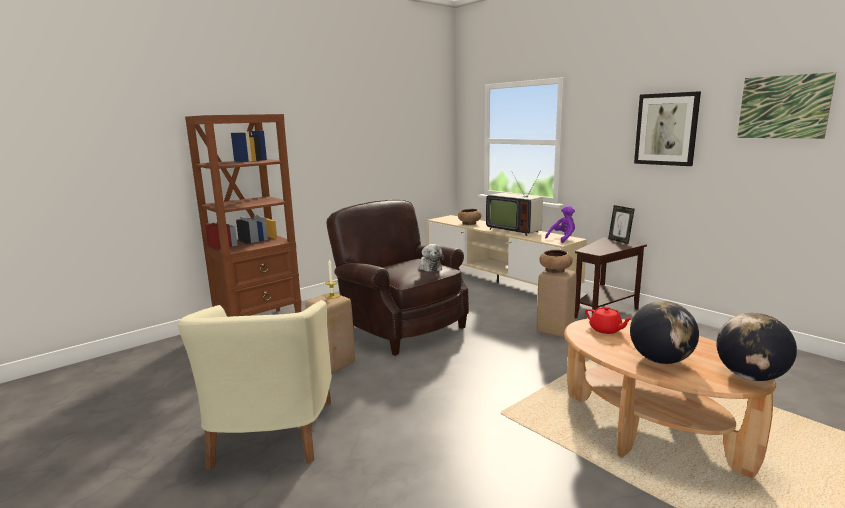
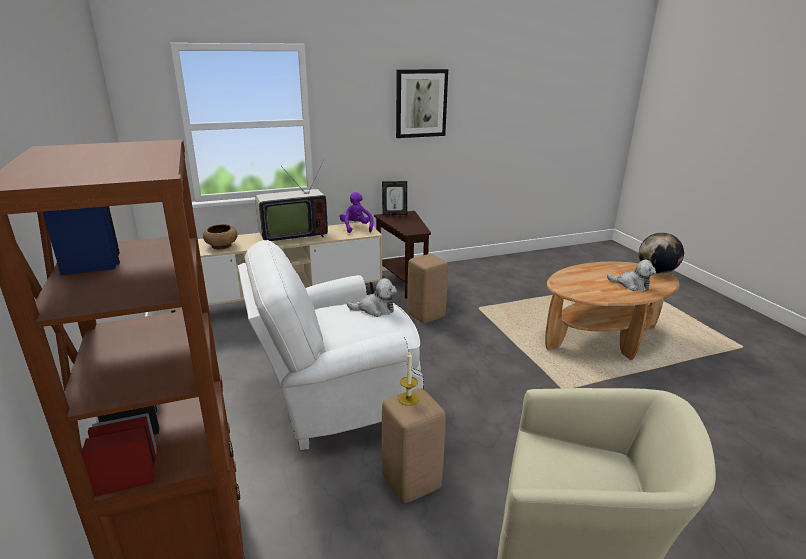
camera: 70 degrees left, 10 degrees up
(400, 326) = (337, 401): brown armchair -> white armchair
(555, 271) = (426, 260): brown bowl -> none
(606, 330) = (575, 284): red teapot -> none
(660, 360) = (631, 285): globe -> plush toy
(783, 107) = (500, 84): picture -> none

